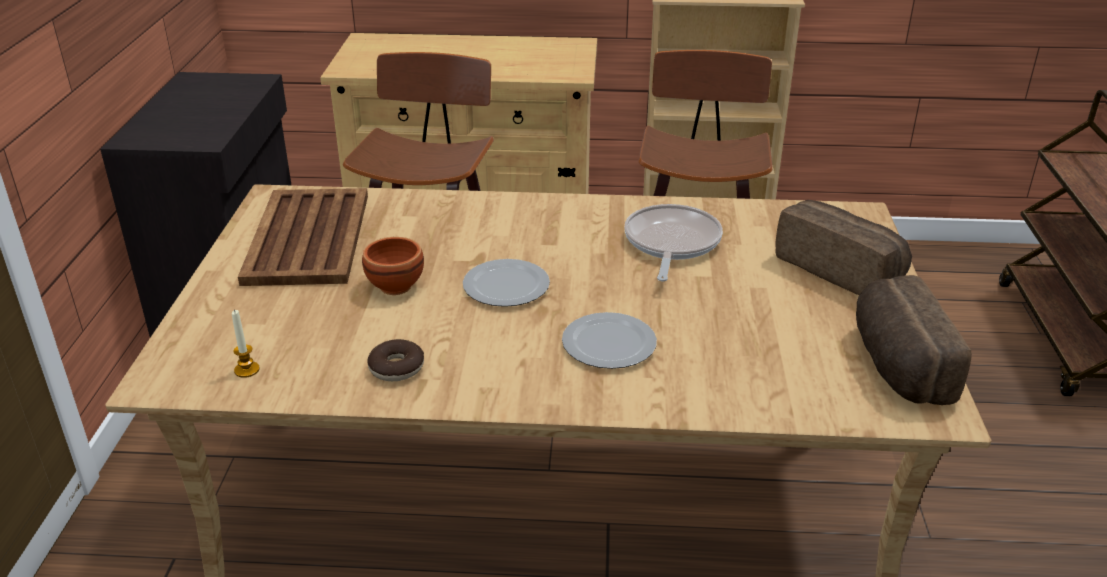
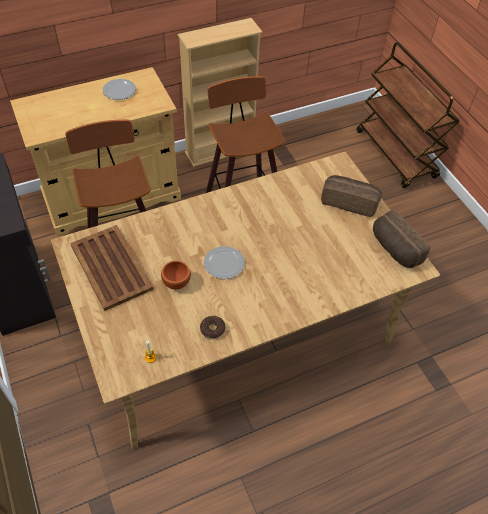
camera: 30 degrees left, 20 degrees up
(610, 344) = (287, 280): plate -> plate (120, 90)
(671, 244) = (275, 210): frying pan -> none

